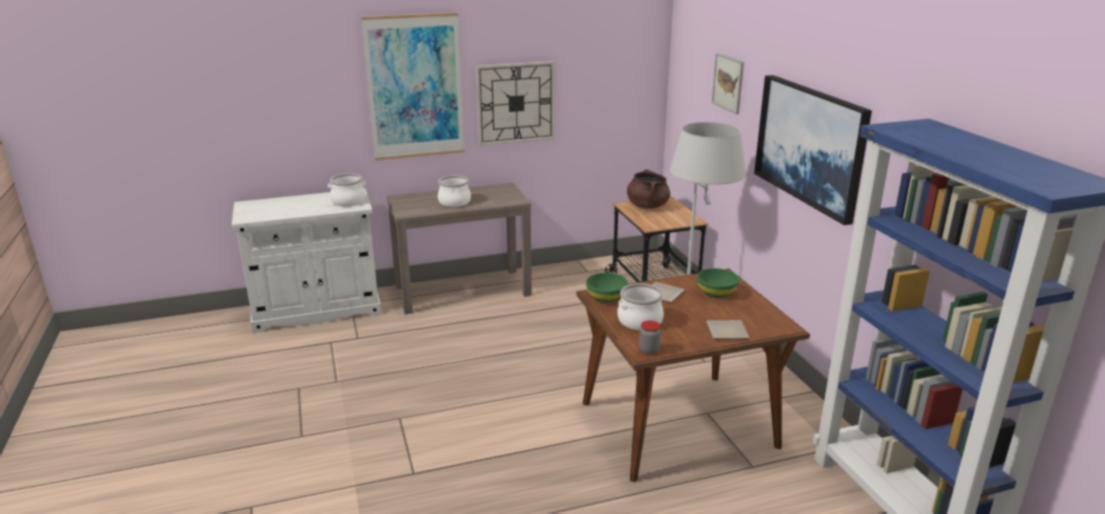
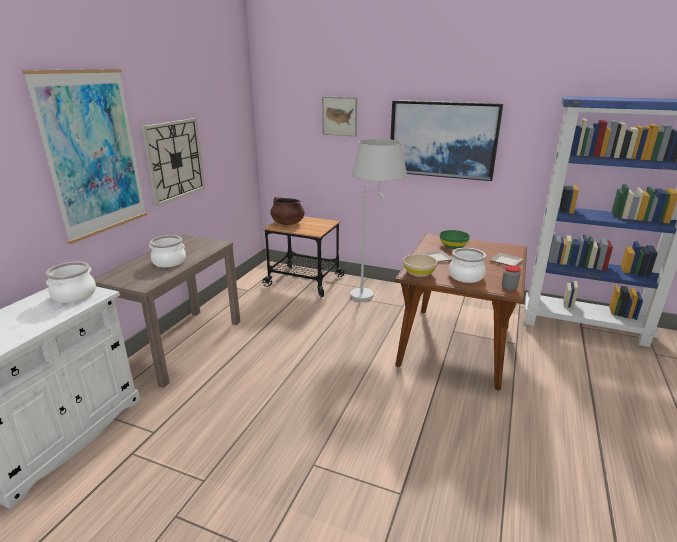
camera: 50 degrees left, 0 degrees up
(606, 297) = (419, 273): green bowl -> beige bowl

